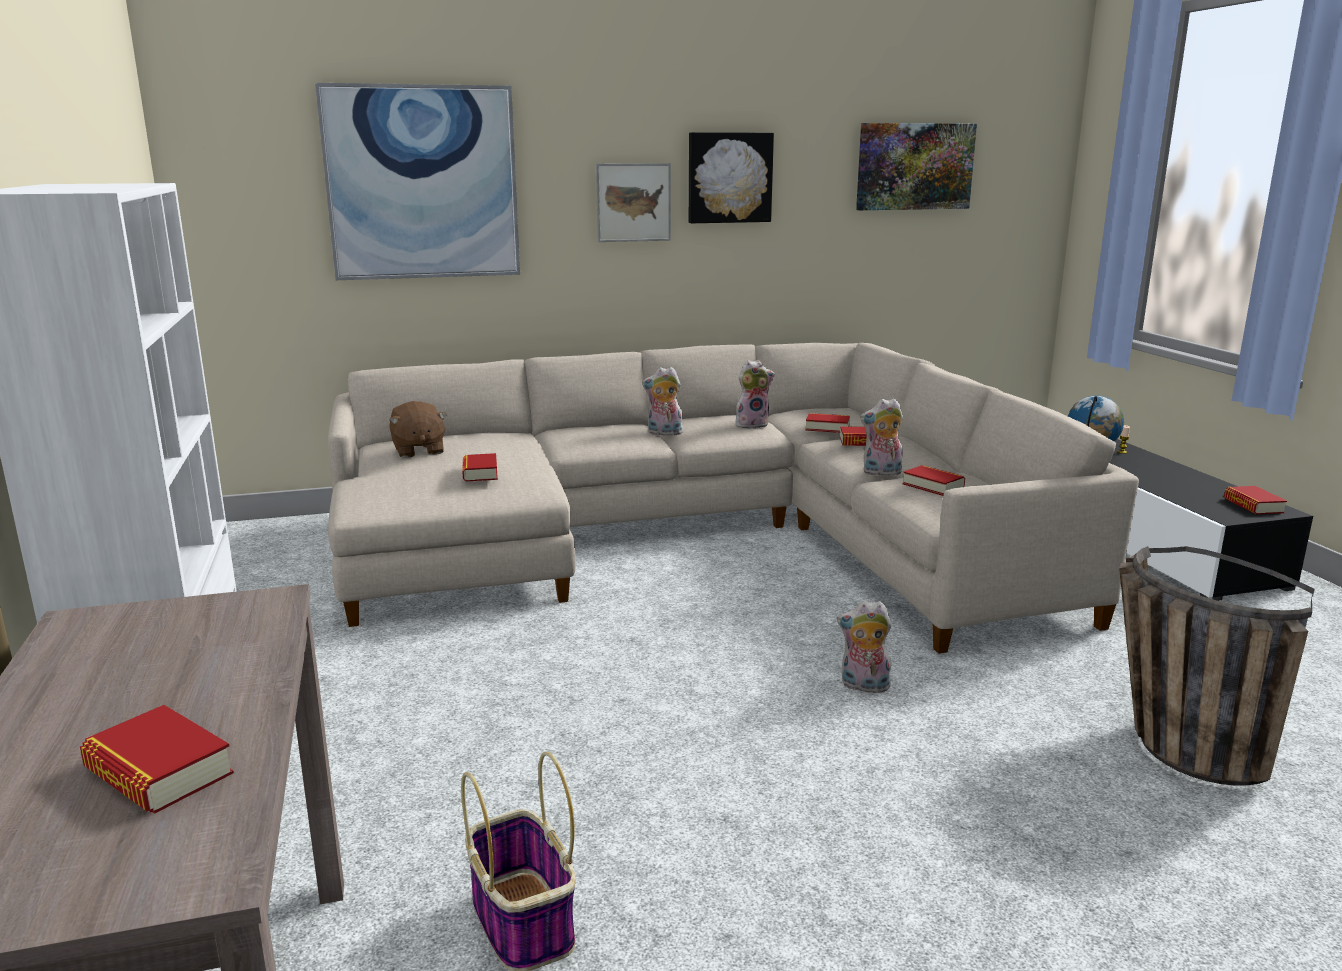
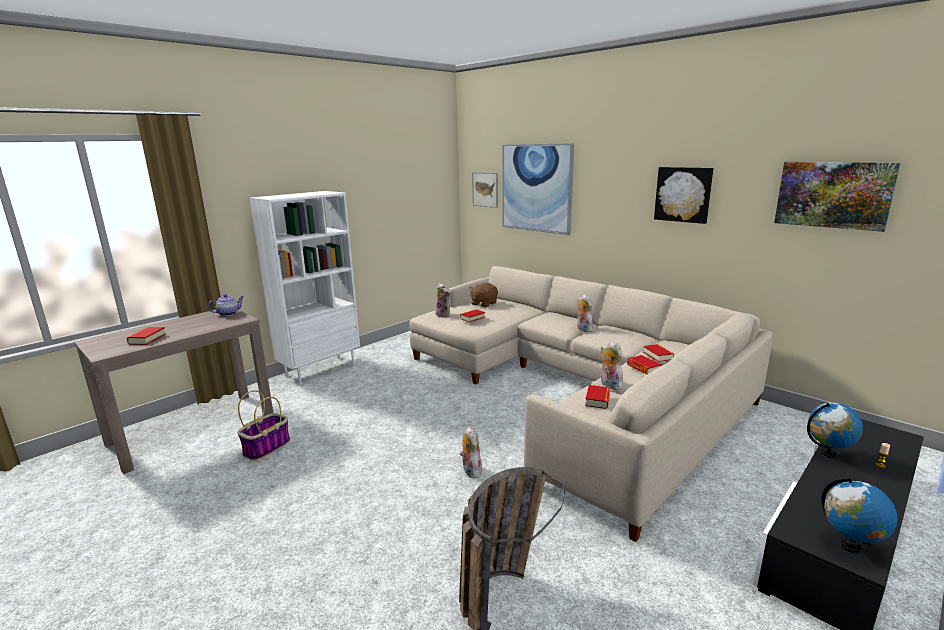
camera: 60 degrees right, 0 degrees up
(139, 618) = (228, 313): none -> teapot
(633, 202) = (627, 204): picture -> picture (485, 189)
(752, 424) = (628, 340): plush toy -> plush toy (444, 315)
(1253, 505) = (850, 546): book -> globe

